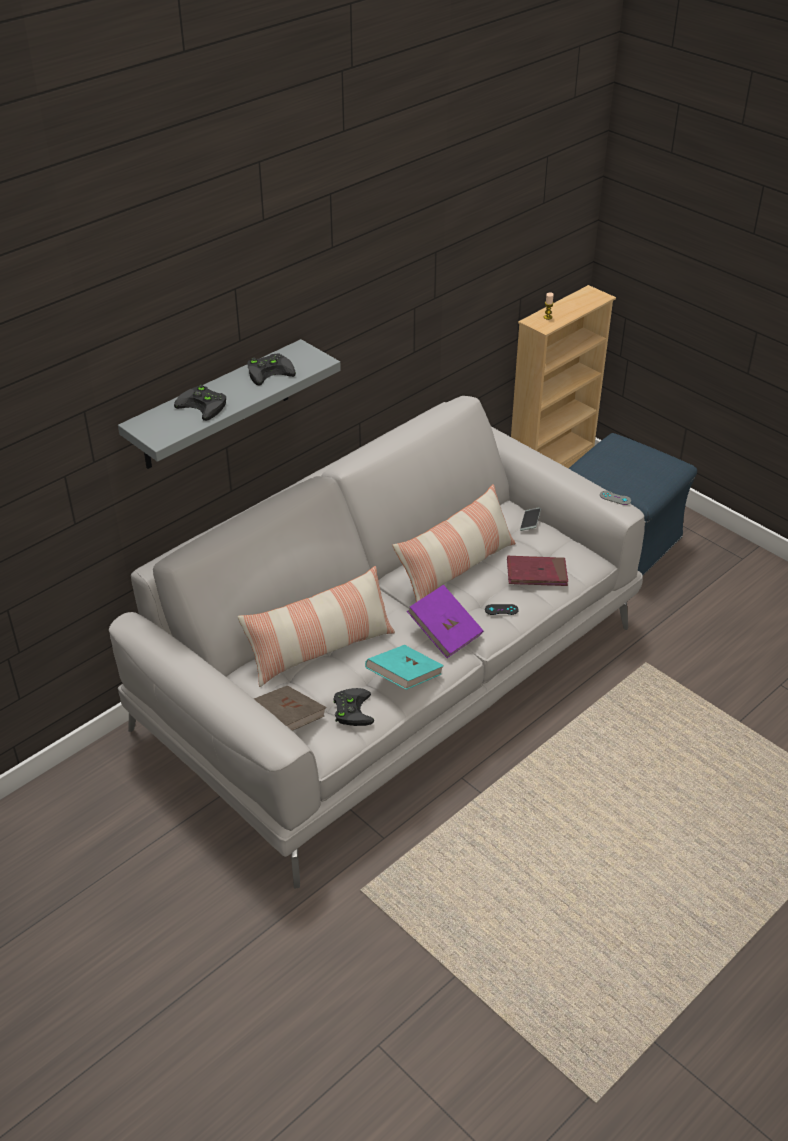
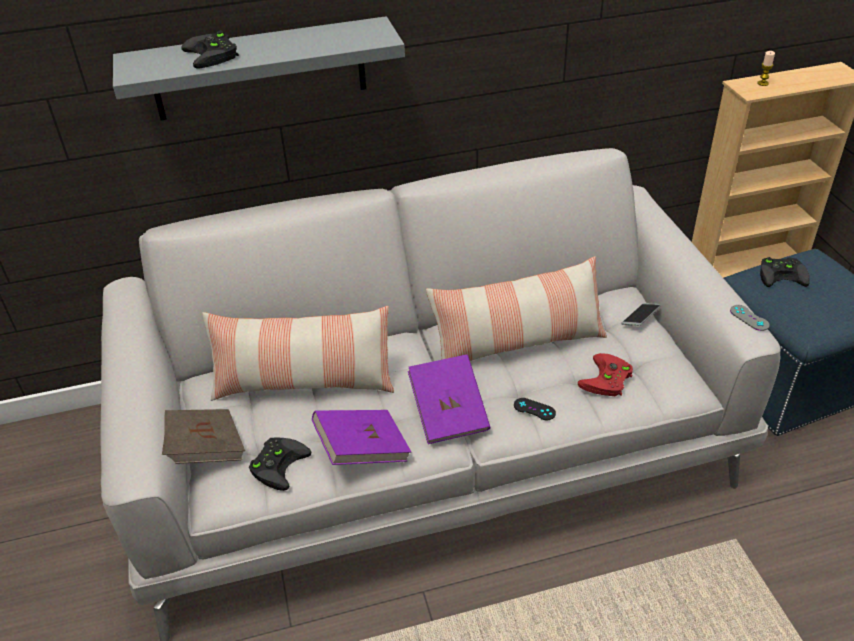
camera: 30 degrees right, 0 degrees up
(270, 371) = (319, 38): black game controller -> black game controller (782, 274)
(404, 678) = (362, 450): turquoise book -> purple book
(536, 573) = (607, 380): red book -> red game controller

